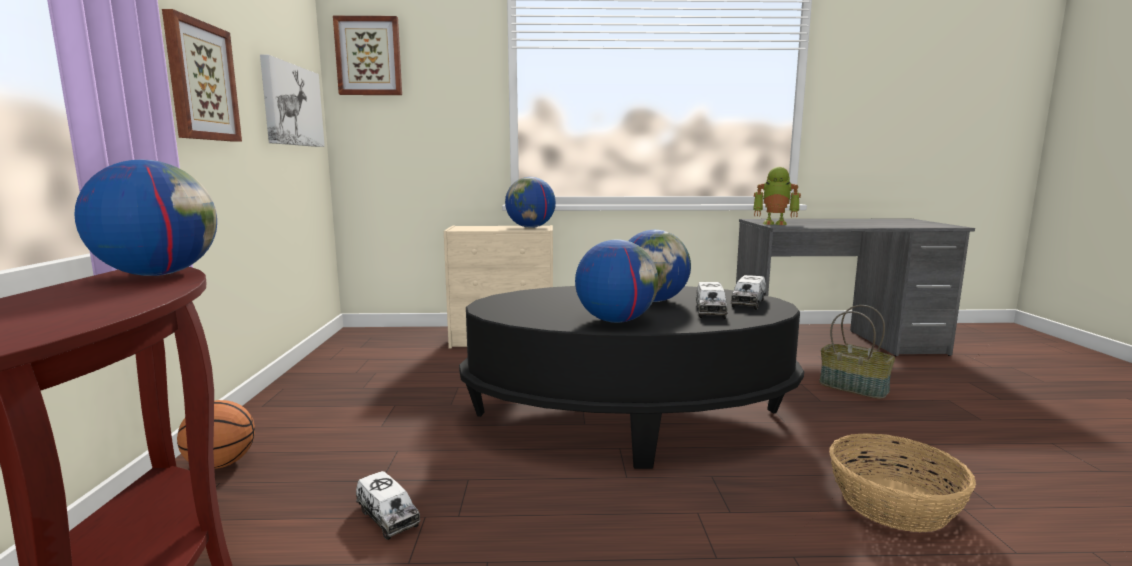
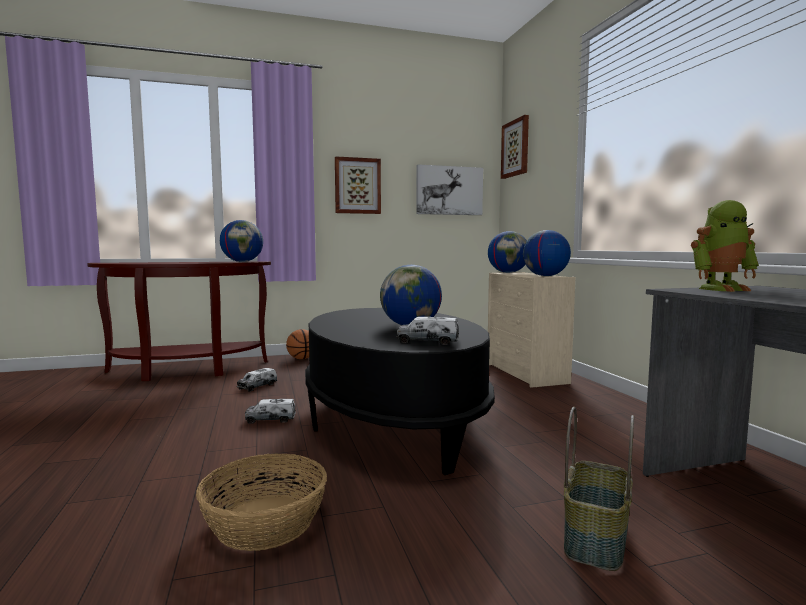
camera: 75 degrees right, 5 degrees down
(615, 321) = (340, 323): globe -> globe (508, 272)
(710, 311) = (384, 335): toy truck -> toy truck (270, 419)
(775, 223) = (721, 289): toy robot -> toy robot turned 105 degrees counterclockwise

